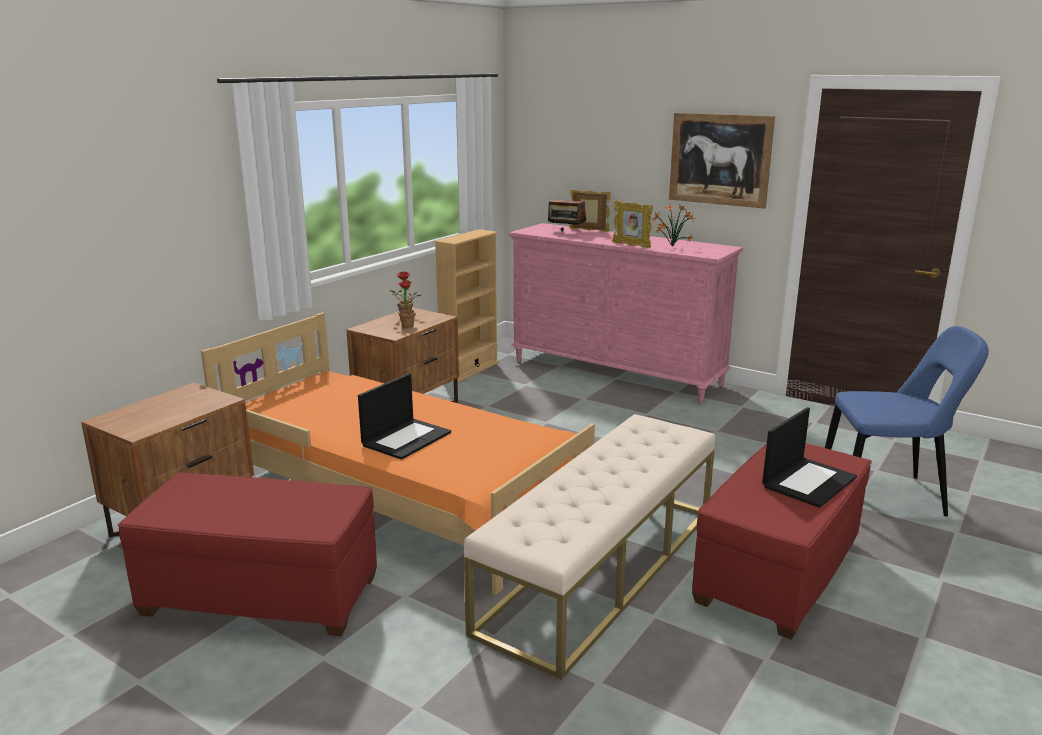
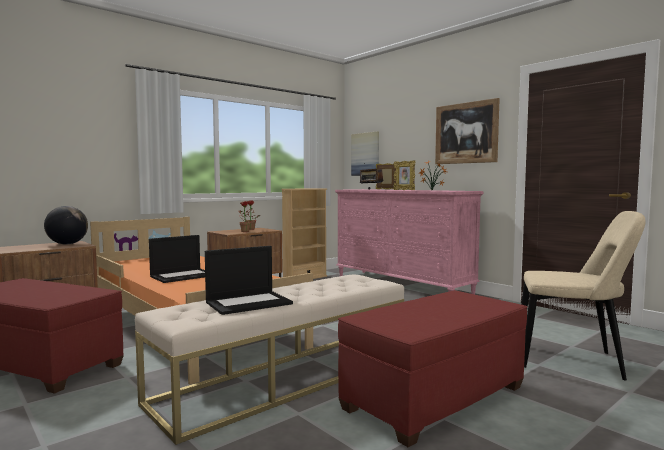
camera: 15 degrees right, 15 degrees down
(191, 398) = (67, 244): none -> globe
(545, 167) = (365, 154): none -> picture
(808, 481) = (455, 311): laptop -> laptop (249, 303)
(887, 495) = (573, 361): blue chair -> beige chair

